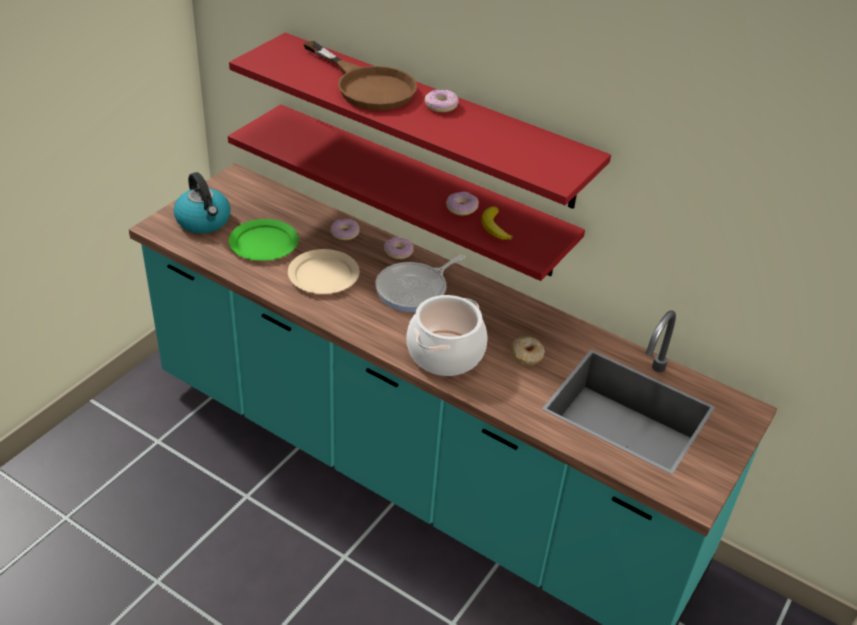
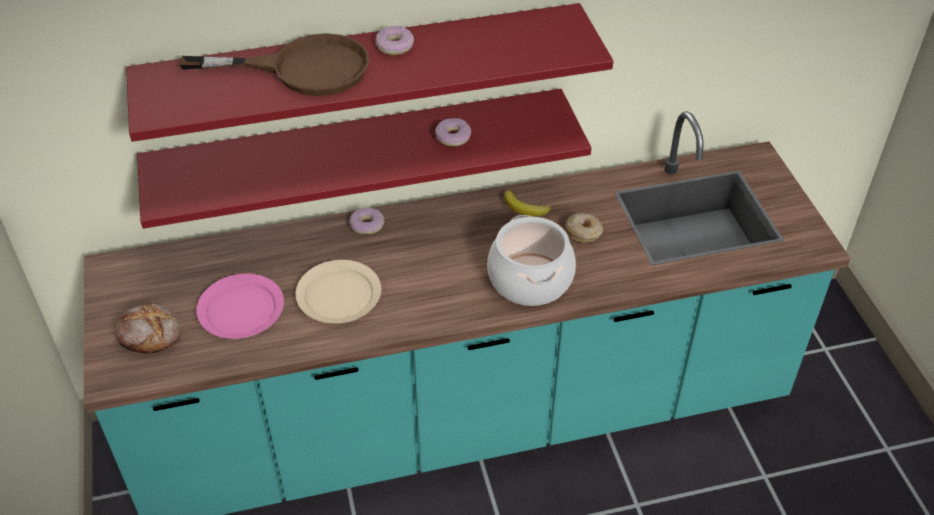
camera: 45 degrees left, 5 degrees up
(204, 221) = (150, 334): kettle -> bread
(263, 243) = (241, 309): green plate -> pink plate
(345, 233) = (298, 243): donut -> none
(414, 290) = (429, 247): frying pan -> none
(494, 227) = (501, 134): banana -> banana (525, 208)

